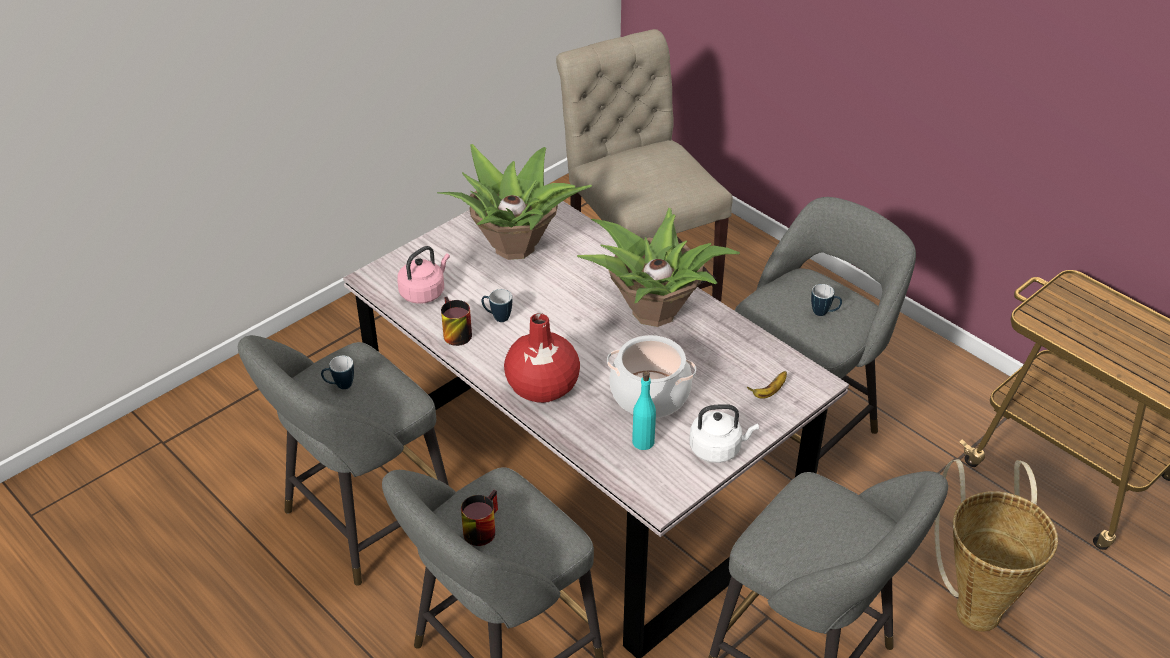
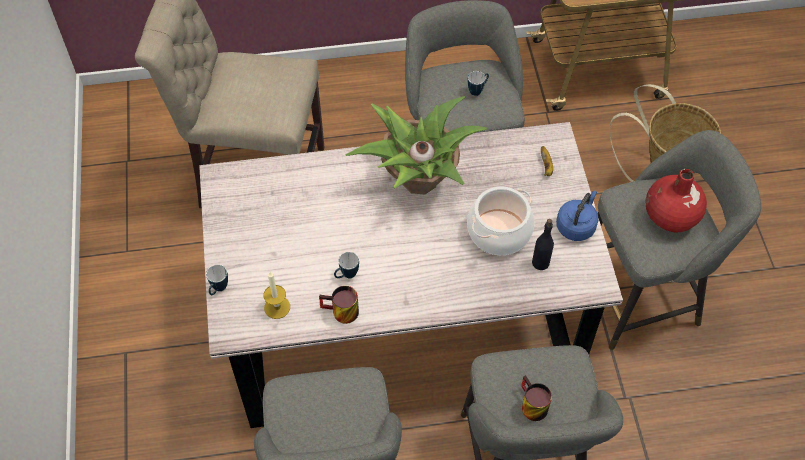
camera: 55 degrees left, 15 degrees up
(340, 385) = (315, 421): mug -> mug (218, 289)
(424, 292) = (277, 307): pink kettle -> candle
(515, 245) = (274, 218): potted plant -> none
(542, 388) = (443, 290): red vase -> red vase (670, 216)
(643, 442) = (540, 262): turquoise bottle -> black bottle
(718, 449) = (576, 226): white kettle -> blue kettle

